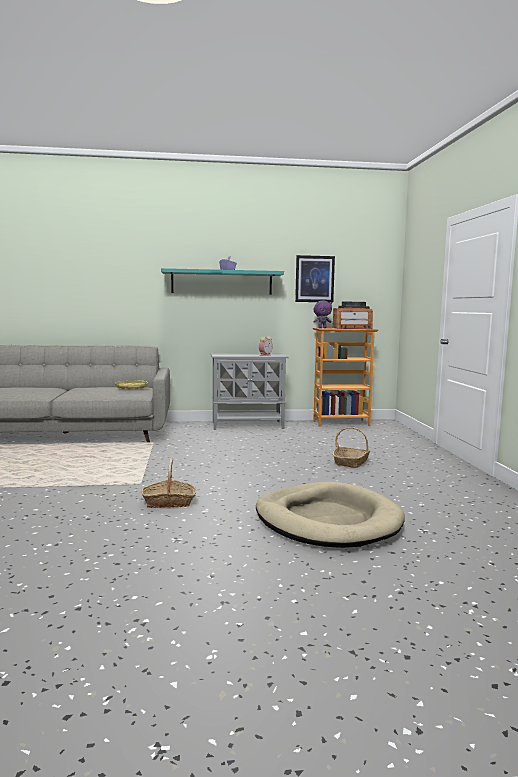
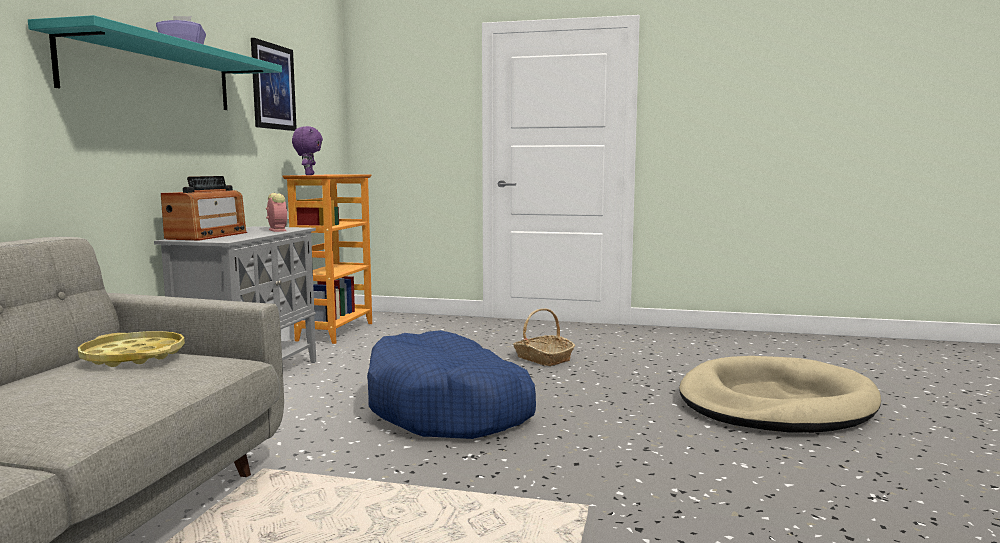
camera: 70 degrees left, 0 degrees up
(169, 502) = (701, 488): basket -> none
(239, 455) = (449, 408): none -> blue dog bed
(352, 328) = (335, 174): radio -> radio (207, 236)

